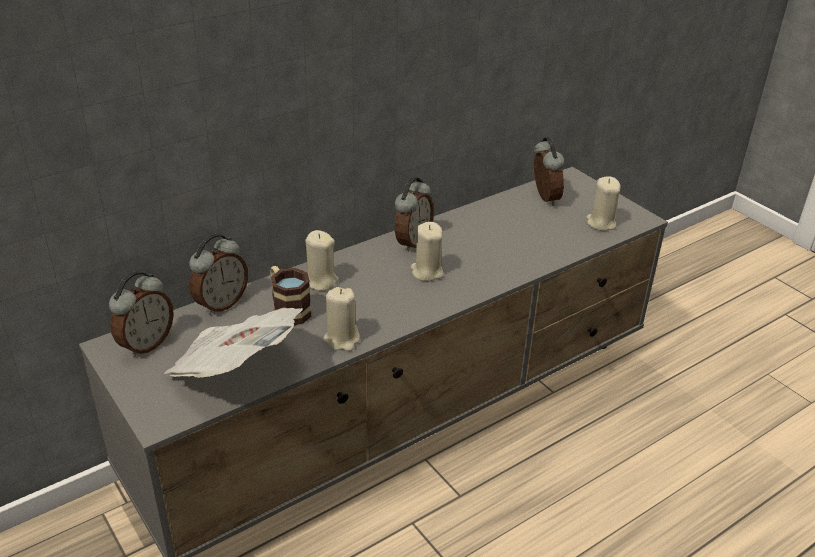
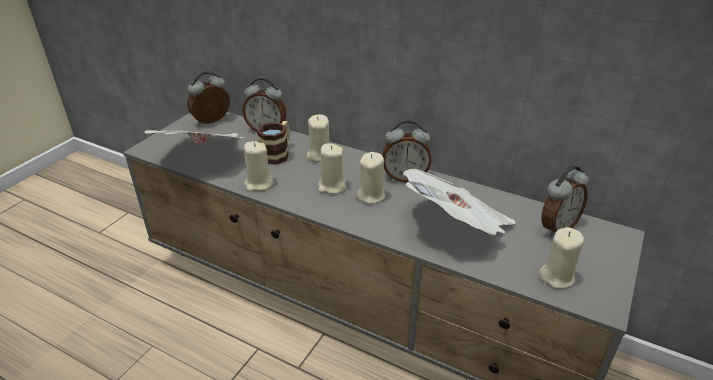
camera: 65 degrees right, 0 degrees up
(146, 344) = (212, 122): alarm clock -> alarm clock turned 135 degrees clockwise
(390, 291) = (332, 186): none -> beige candle
(510, 242) = (457, 226): none -> newspaper

